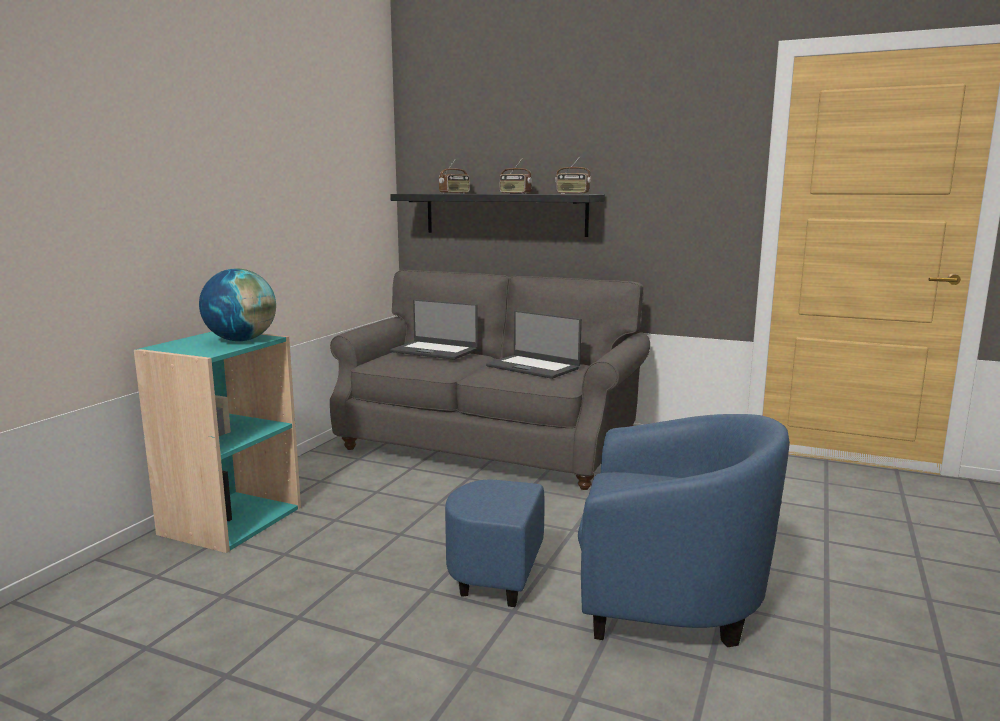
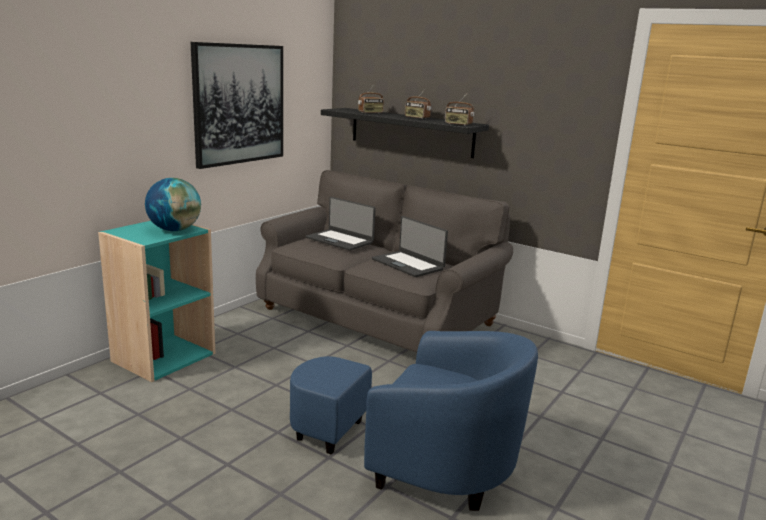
camera: 10 degrees right, 5 degrees up
(296, 184) = (239, 104): none -> picture

